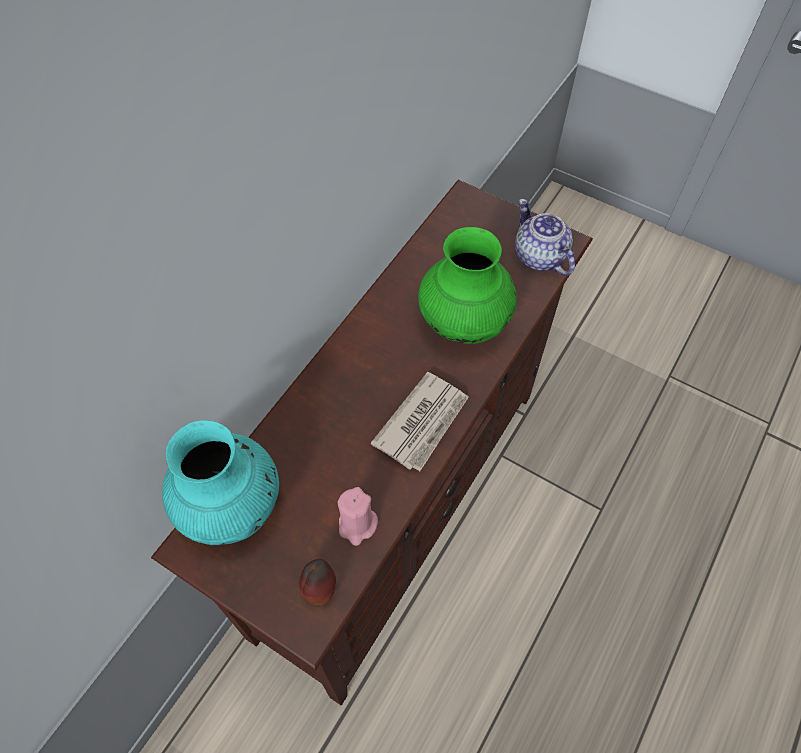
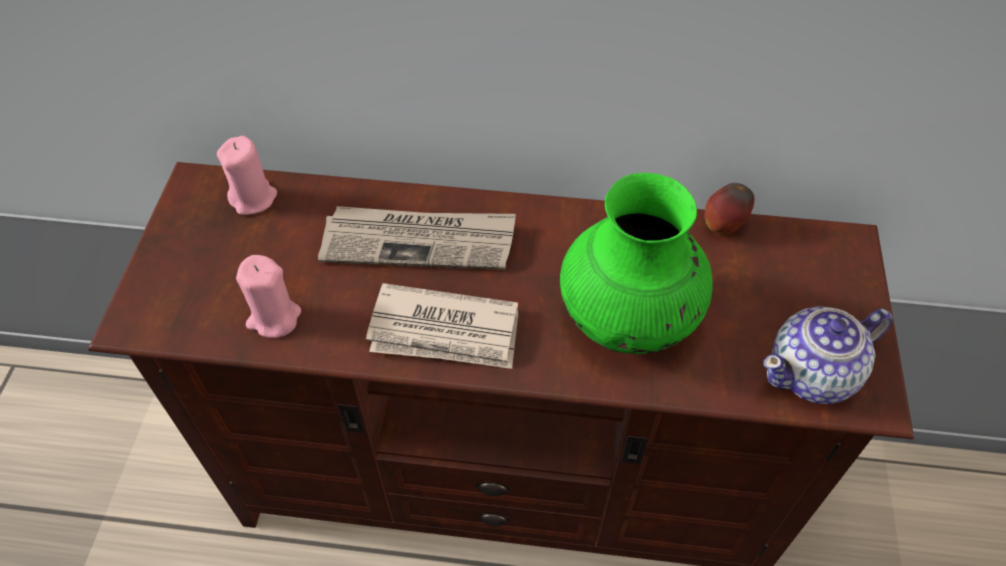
camera: 65 degrees right, 5 degrees down
(232, 507) = (253, 198): turquoise vase -> pink candle
(319, 588) = (183, 313): apple -> apple (723, 226)
(339, 410) = (419, 241): none -> newspaper
(539, 257) = (813, 373): teapot -> teapot turned 150 degrees counterclockwise

